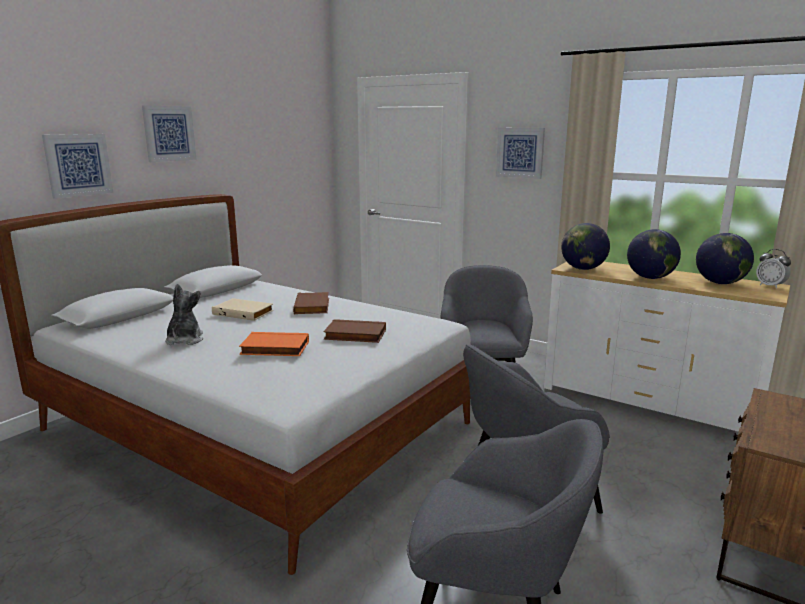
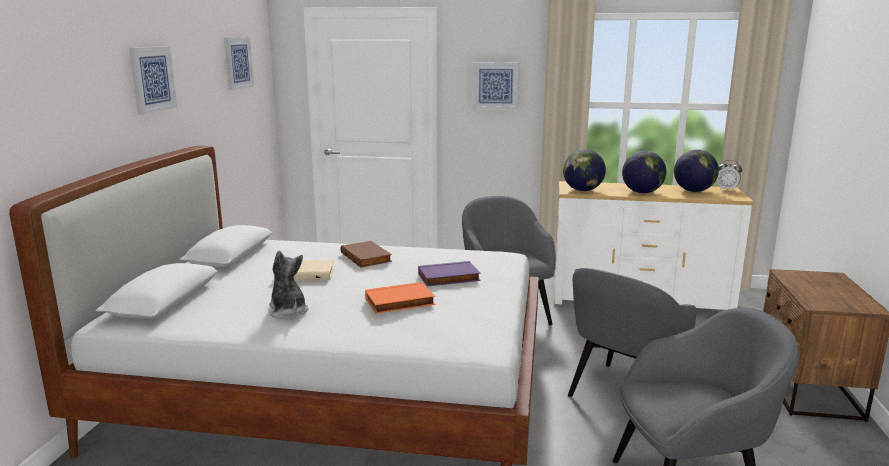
camera: 25 degrees left, 0 degrees up
(78, 165) = (80, 124): picture -> picture (237, 63)
(354, 335) = (448, 278): brown book -> purple book

